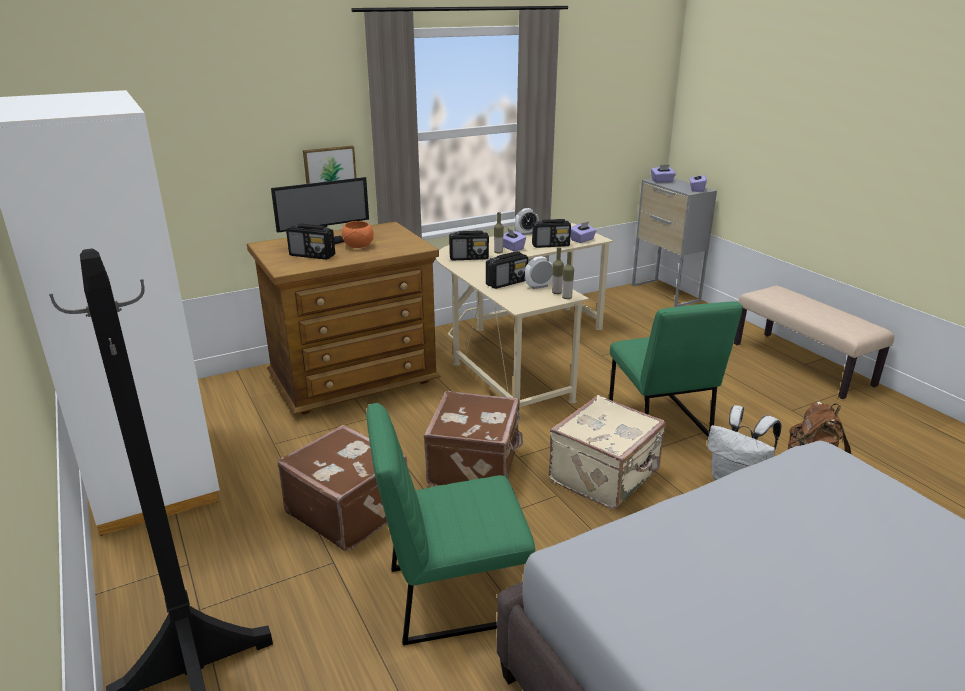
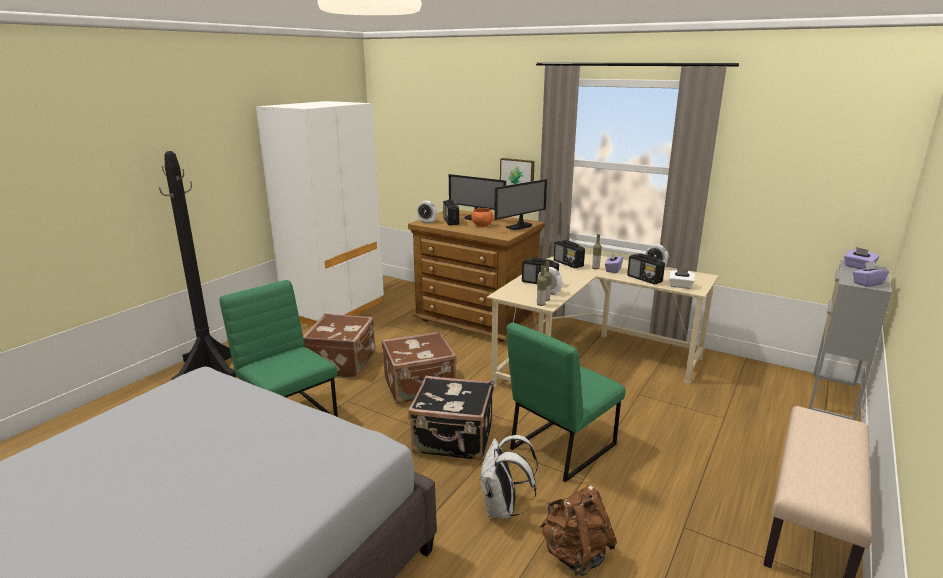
camera: 60 degrees right, 5 degrees down
(288, 266) = (427, 222): none -> alarm clock
(395, 233) = (520, 227): none -> monitor
(582, 240) = (680, 286): purple tissue box -> white tissue box
(606, 476) = (453, 440): beige suitcase -> black suitcase

